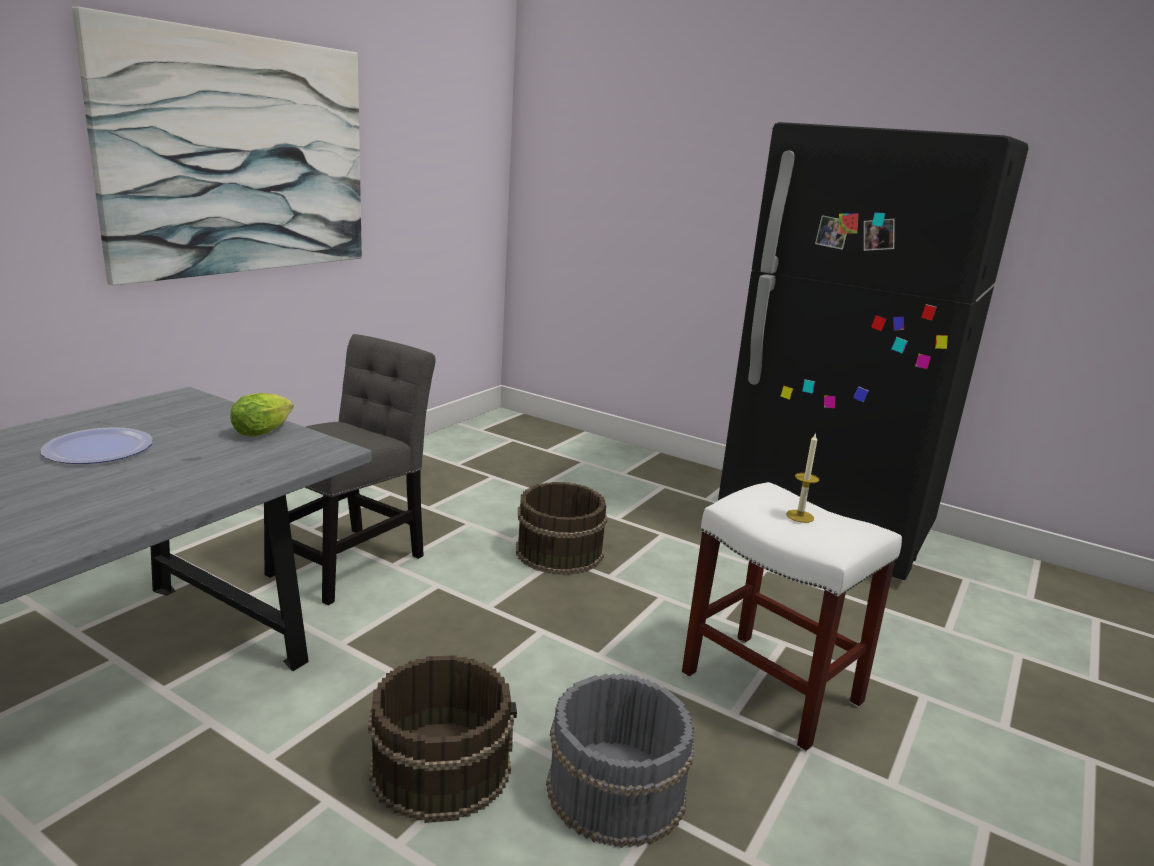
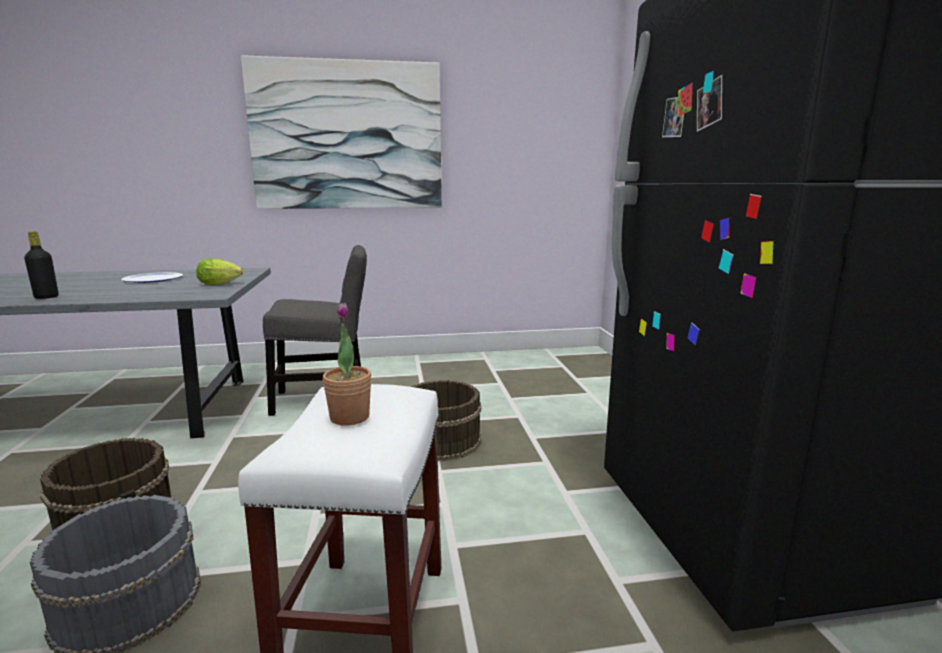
camera: 50 degrees right, 5 degrees down
(81, 524) = (46, 297): none -> black bottle
(800, 516) = (349, 417): candle -> potted plant

